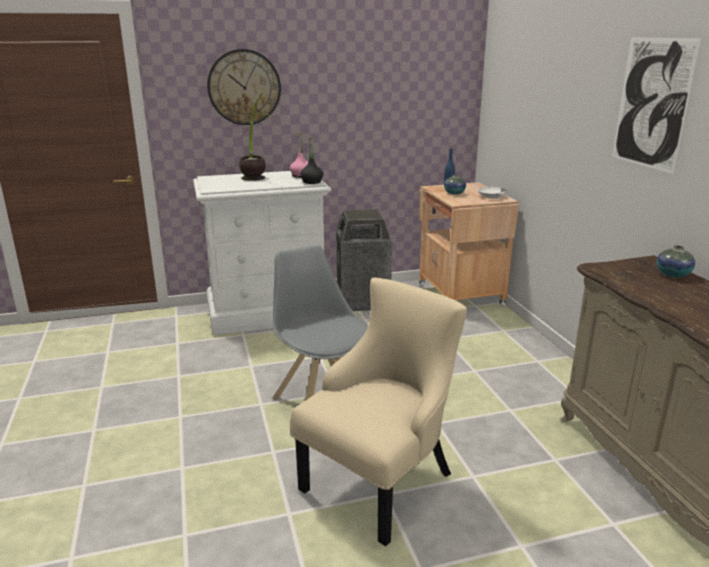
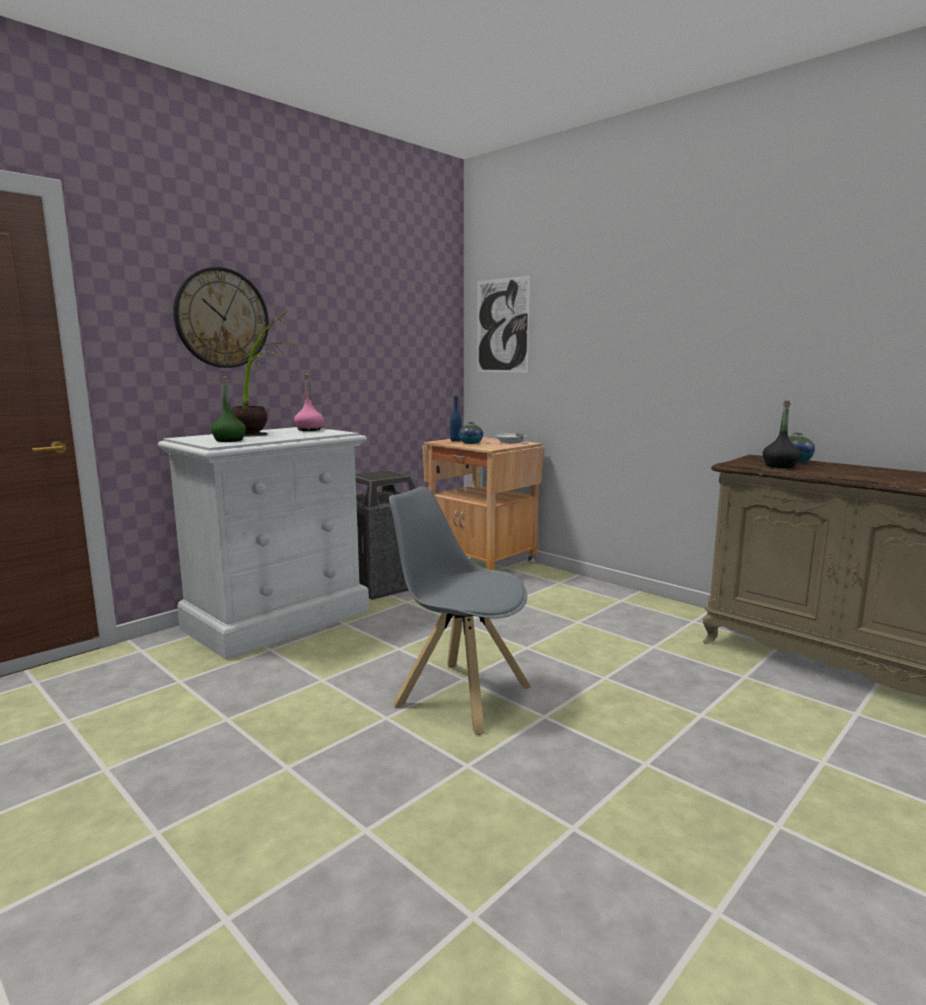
camera: 30 degrees left, 10 degrees down
(226, 185) = (229, 440): none -> green bottle
(312, 182) = (336, 432): black bottle -> black bottle (780, 466)
(378, 486) = (630, 758): beige chair -> none
(652, 103) = (719, 312): picture -> picture (502, 325)

